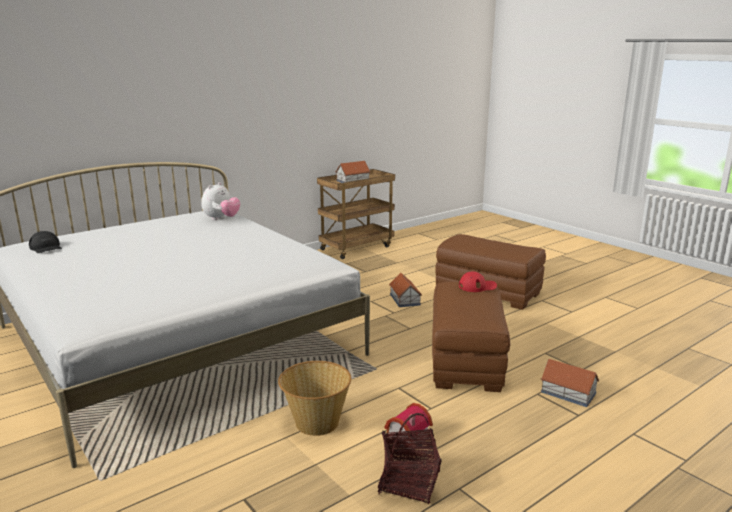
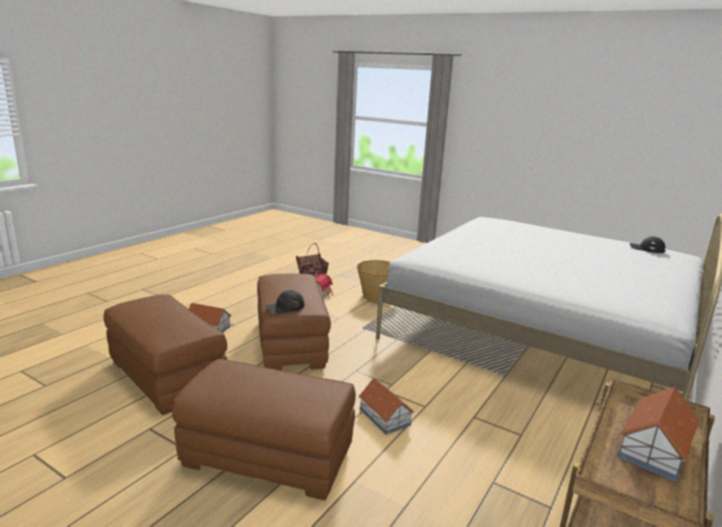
camera: 160 degrees right, 0 degrees up
(221, 219) = (610, 292): plush toy -> none
(477, 286) = (285, 307): red cap -> black cap
(583, 343) = (165, 376): none -> brown ottoman

